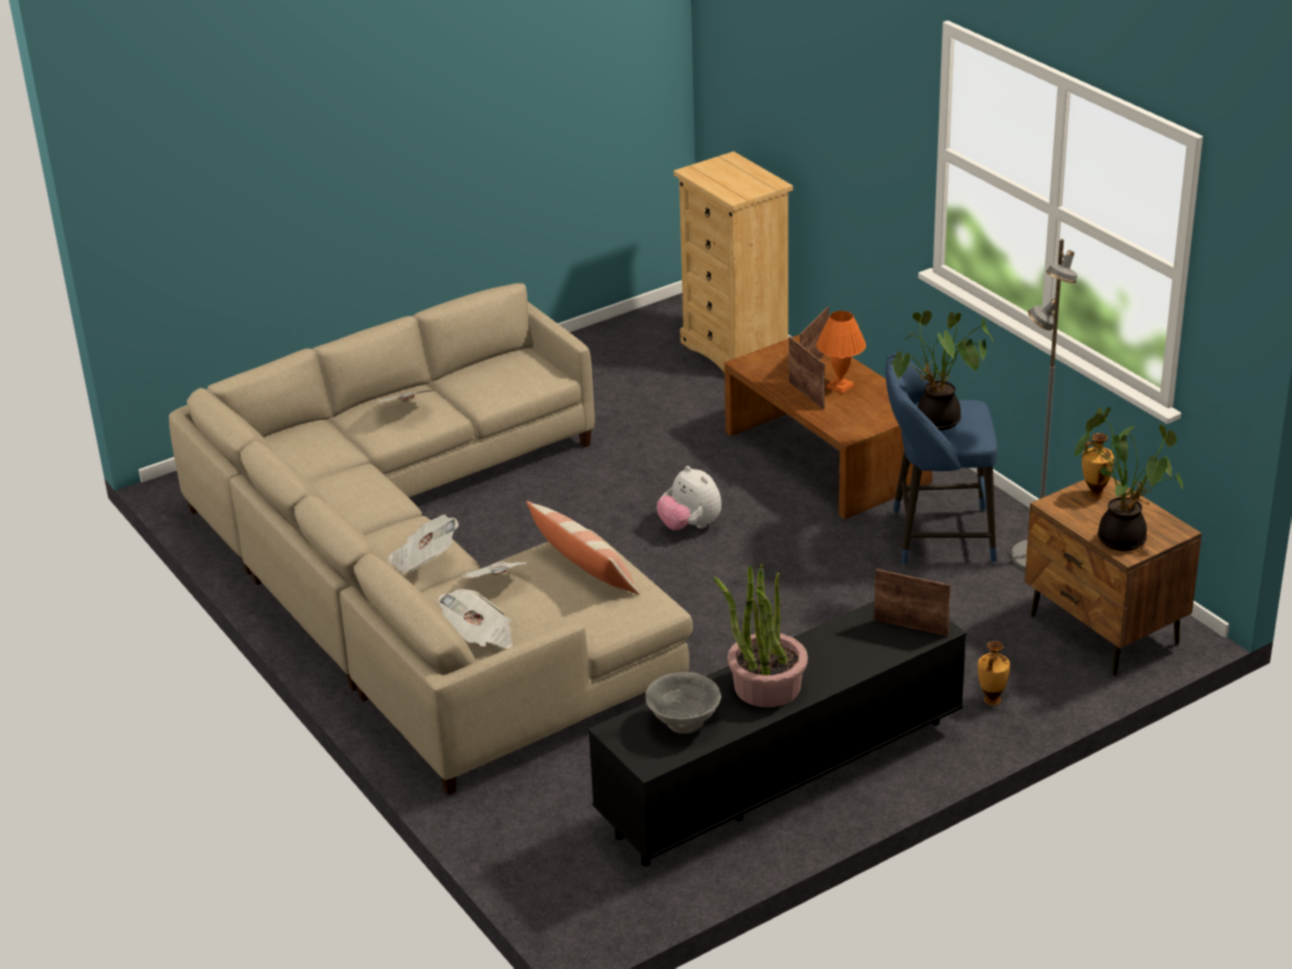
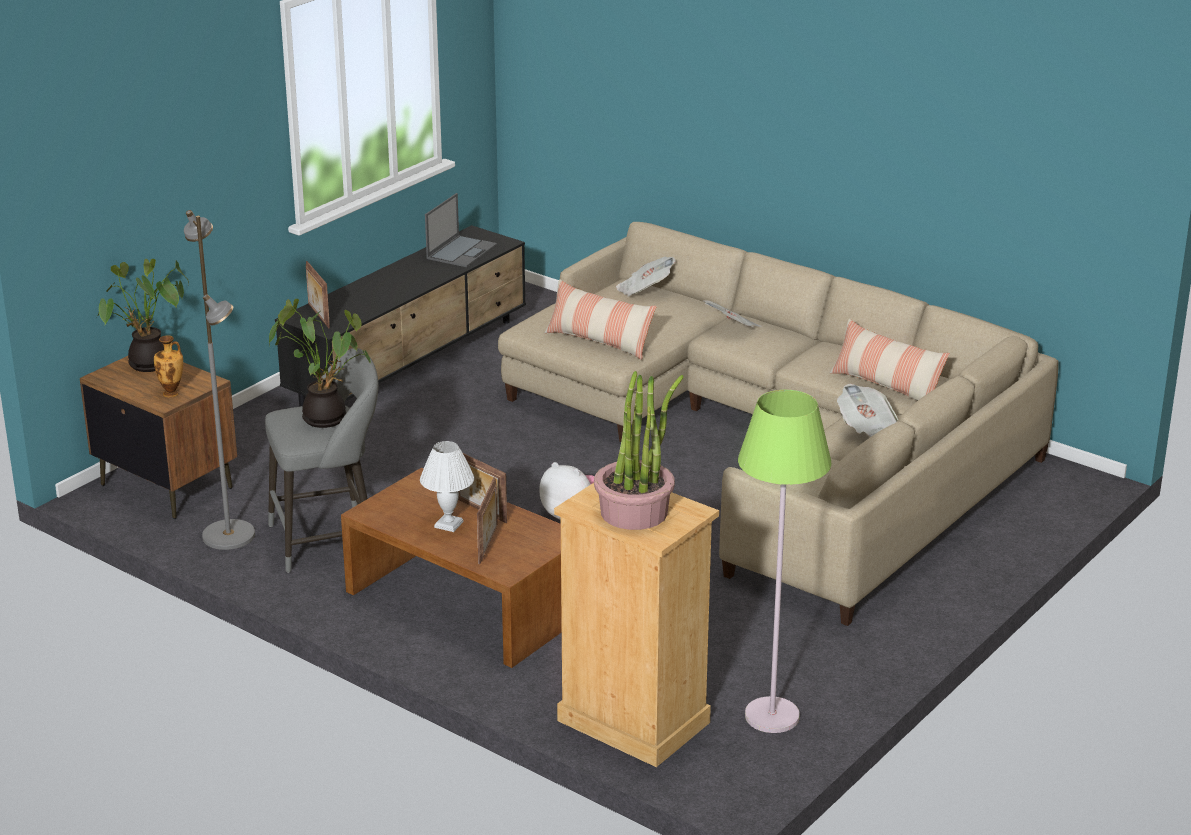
camera: 160 degrees right, 5 degrees down
(335, 461) = (886, 386): none -> pillow
(495, 584) = (661, 323): newspaper -> none
(632, 339) = (771, 716): none -> green floor lamp
(683, 722) = (462, 251): grey bowl -> laptop
(766, 686) = (413, 273): potted plant -> potted plant (634, 512)
(841, 386) = (448, 524): orange table lamp -> white table lamp
(911, 626) = (318, 316): picture frame -> picture frame turned 60 degrees clockwise
(935, 537) = (330, 540): blue stool -> grey stool
(991, 700) = (260, 426): vase -> none

